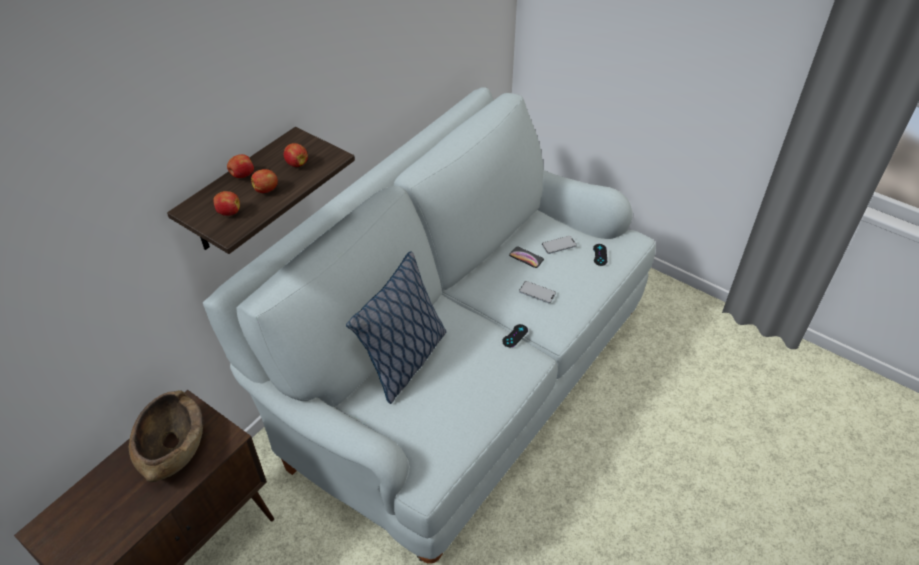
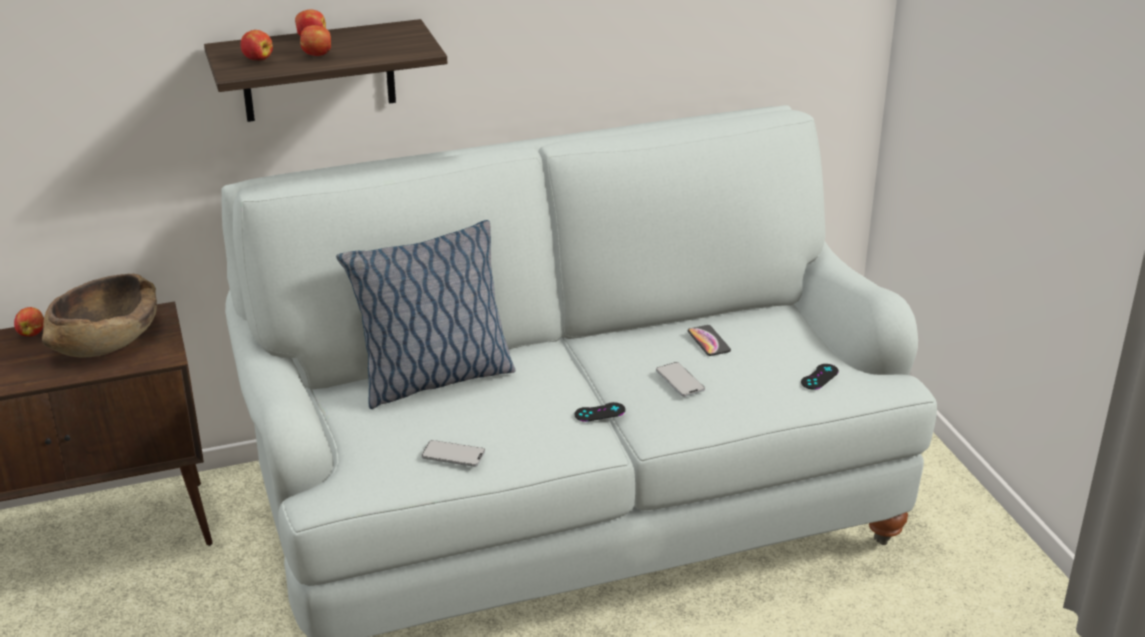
camera: 35 degrees right, 15 degrees down
(296, 163) = (377, 45): apple -> apple (32, 333)
(559, 245) = (771, 346): phone -> phone (453, 455)

